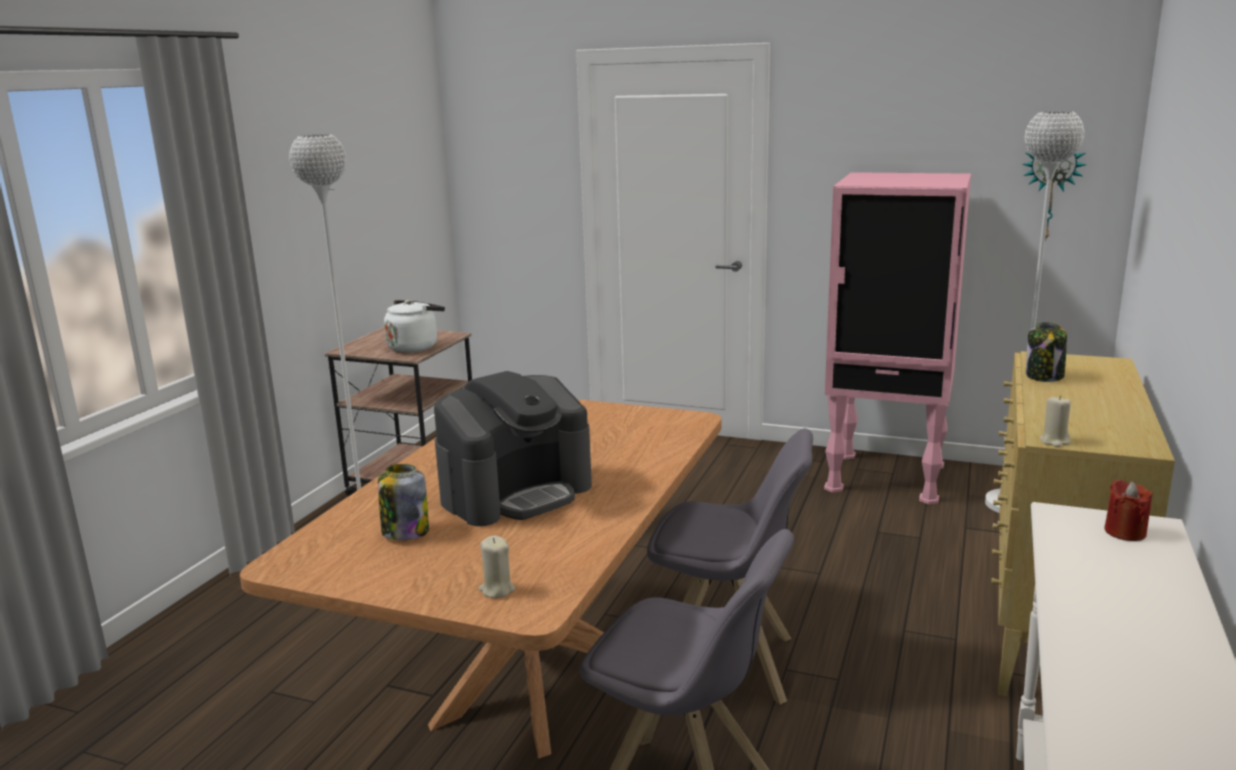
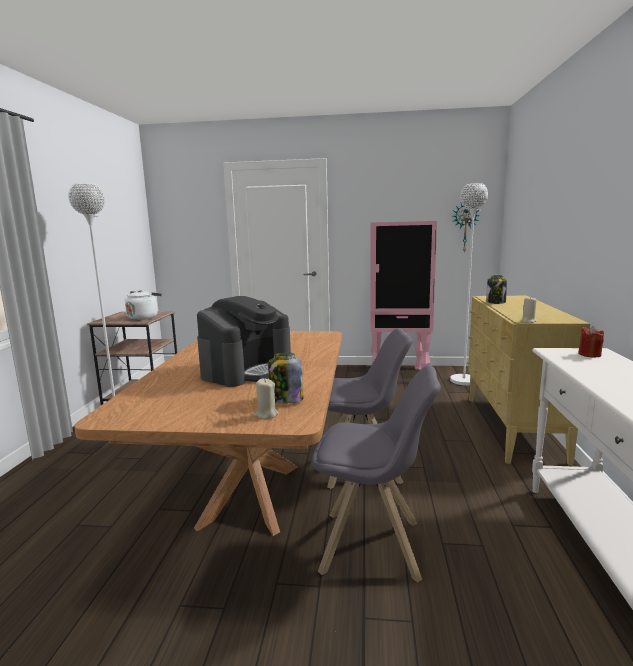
camera: 15 degrees left, 5 degrees down
(405, 532) = (185, 394): jar -> jar (286, 399)

